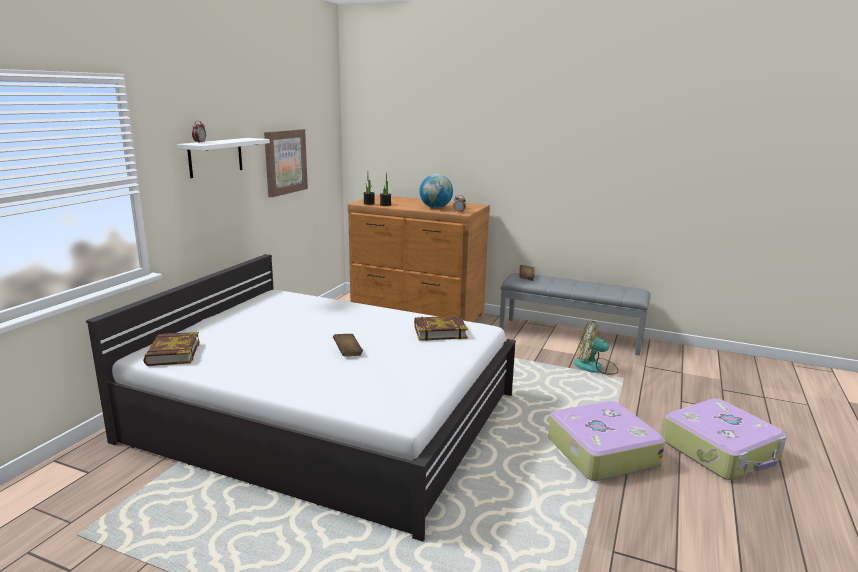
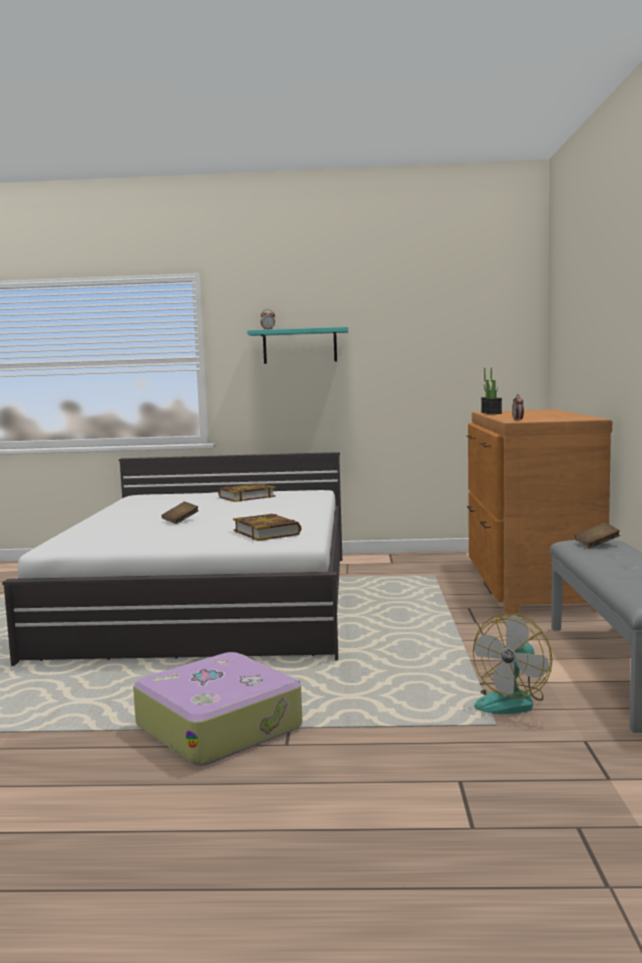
camera: 70 degrees right, 10 degrees down
(172, 353) = (146, 498): book -> book (246, 497)
(215, 157) = (300, 346): white shelf -> turquoise shelf
(285, 162) = (414, 358): picture -> none
(435, 208) = (524, 417): globe -> none
(595, 367) = (510, 700): fan -> fan turned 135 degrees counterclockwise
(721, 450) = (285, 821): suitcase -> none

